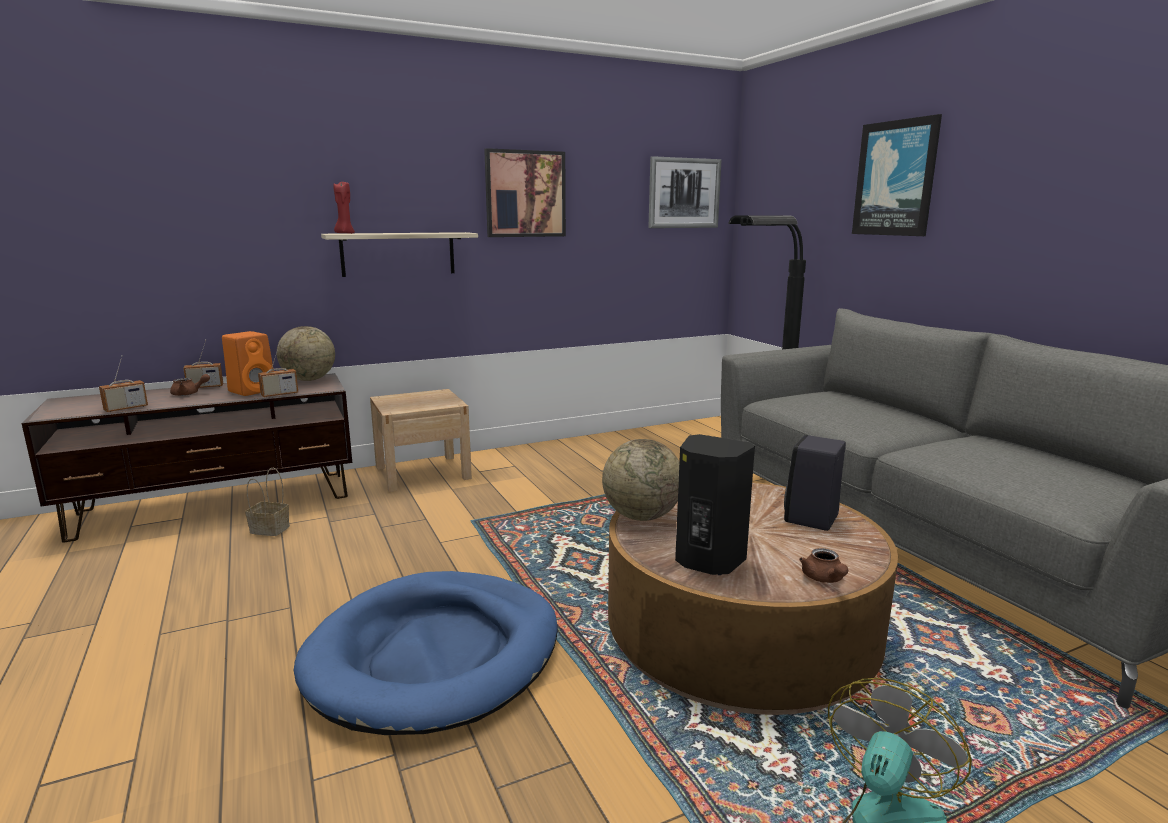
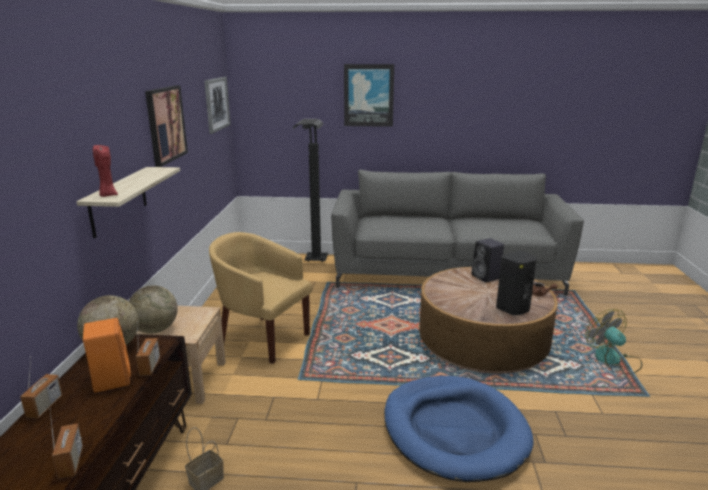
camera: 60 degrees left, 5 degrees up
(189, 394) = (63, 418): brown teapot -> none
(537, 480) = (262, 339): none -> yellow armchair
(641, 516) = (457, 308): globe -> globe (155, 330)

